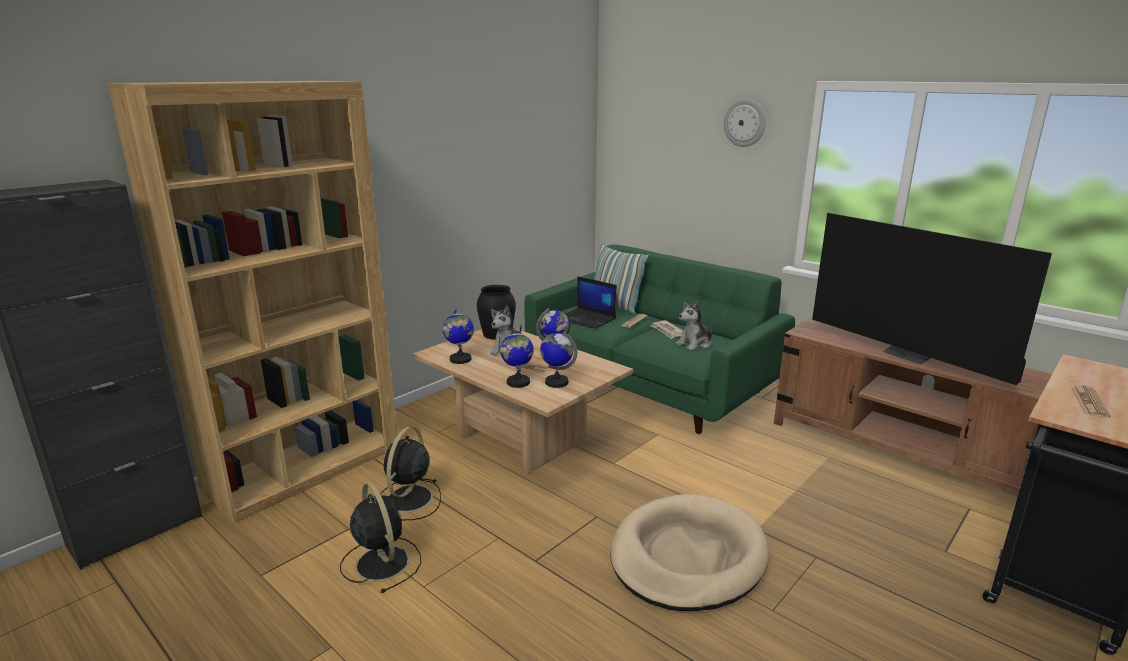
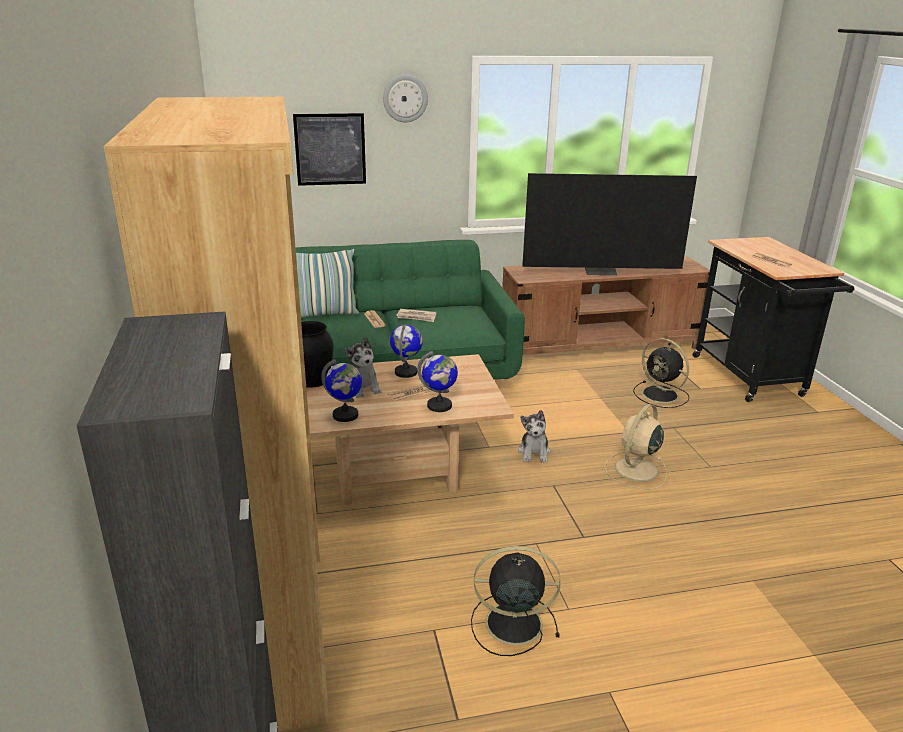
camera: 55 degrees left, 5 degrees up
(408, 500) = (425, 574): black fan -> black fan (661, 395)
(556, 382) = (462, 390): globe -> none
(587, 319) = (335, 333): laptop -> none
(676, 165) = (330, 149): none -> picture
(687, 557) = (635, 470): beige dog bed -> beige fan
(695, 344) = (457, 318): plush toy -> plush toy (534, 452)

